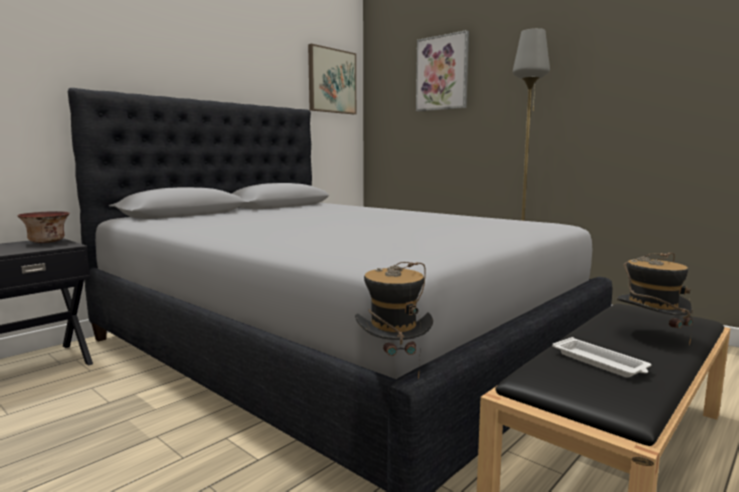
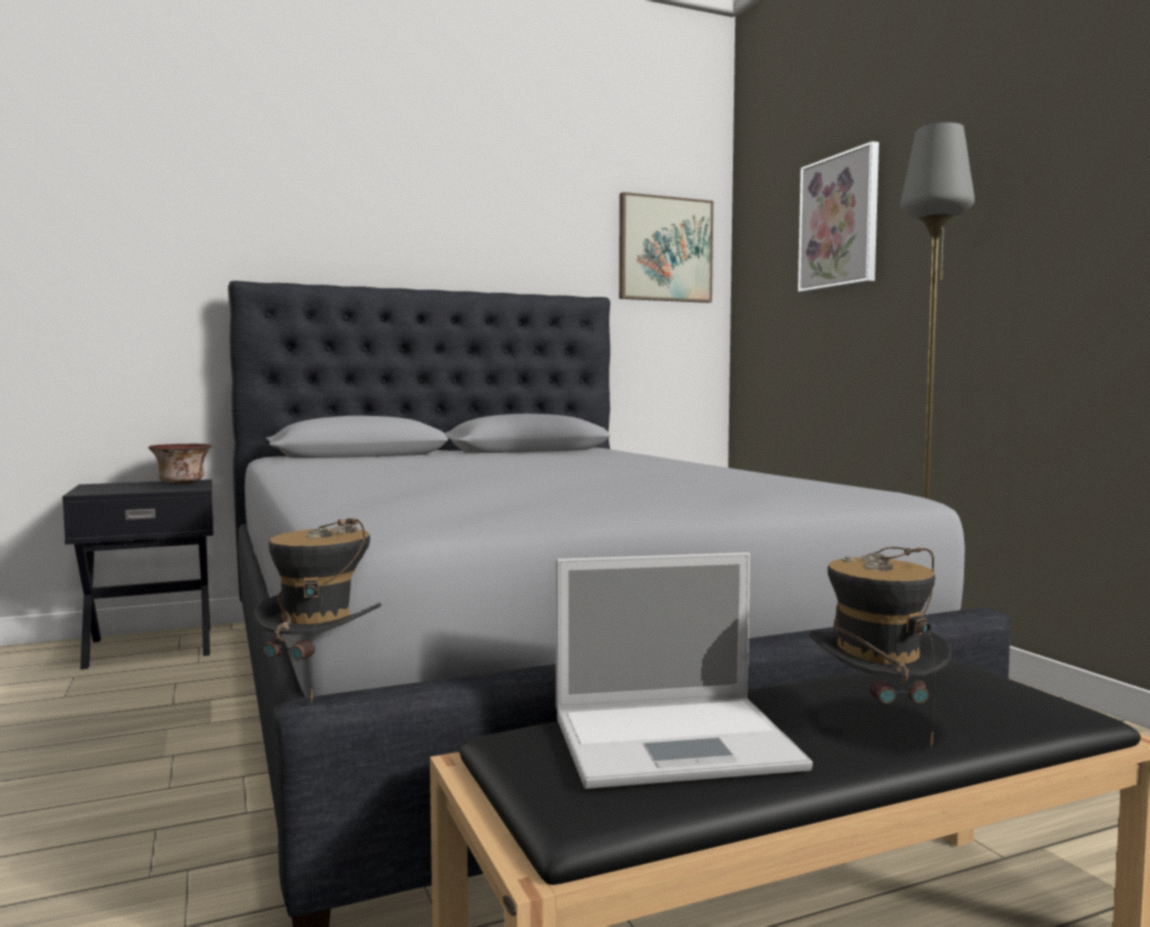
camera: 25 degrees right, 5 degrees down
(600, 362) = (678, 741): white tray -> laptop

